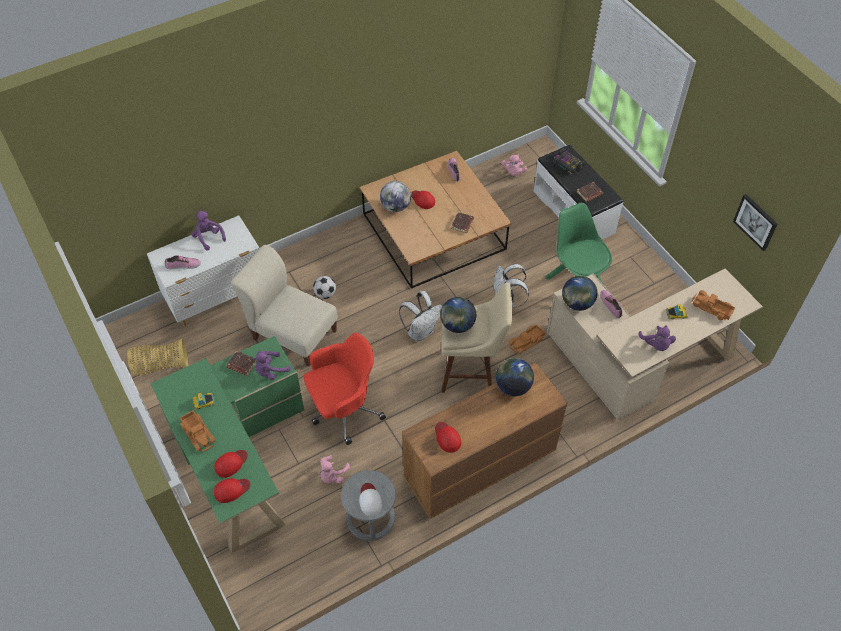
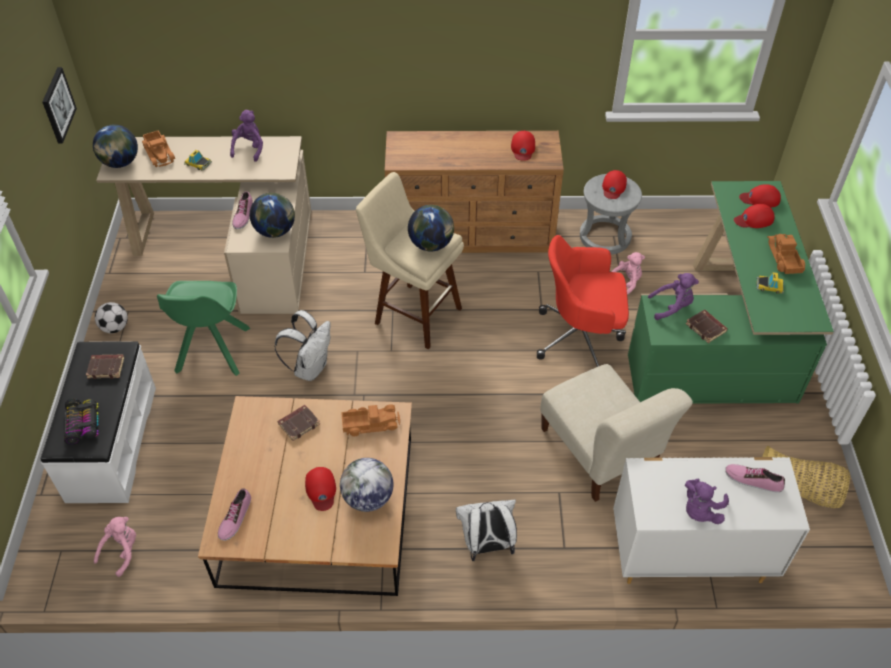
camera: 150 degrees left, 5 degrees down
(208, 237) = (700, 511): purple plush toy -> purple plush toy turned 45 degrees clockwise
(325, 294) = (529, 487): football -> football (115, 328)
(370, 500) = (613, 187): white cap -> red cap
(421, 331) = (437, 381): white backpack -> white backpack (486, 546)
(513, 386) = (426, 160): globe -> globe (120, 163)
(526, 342) = (328, 315): toy truck -> toy truck (370, 423)

